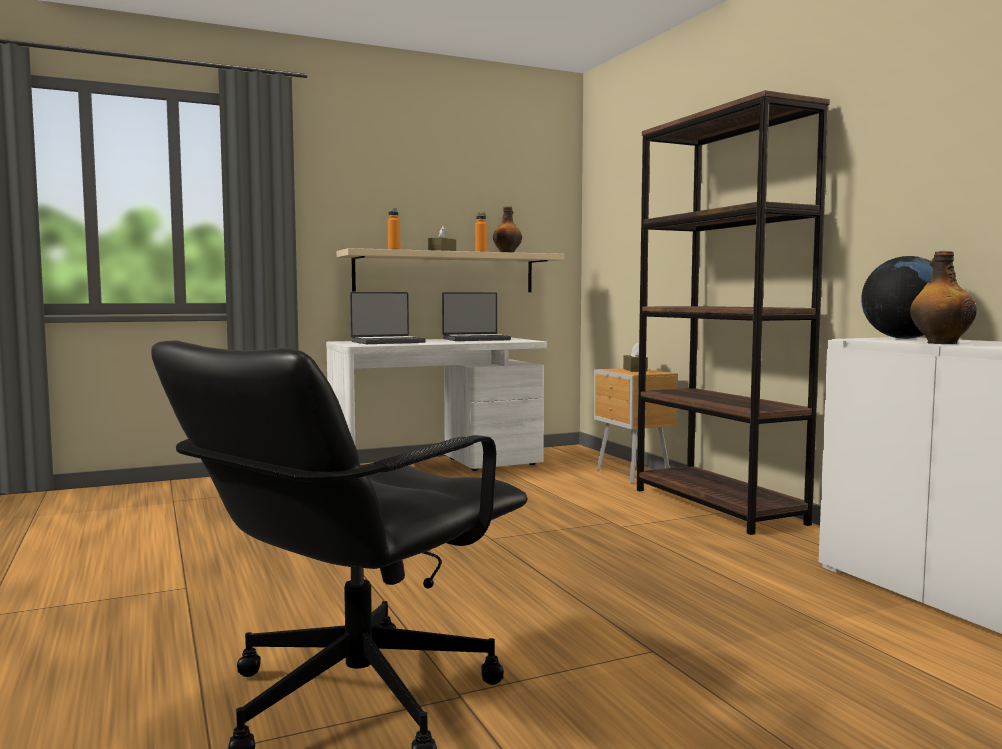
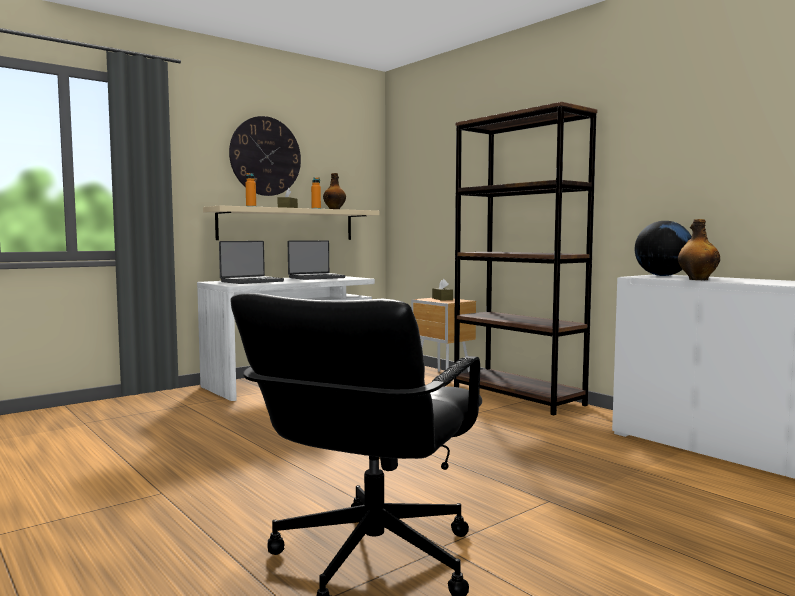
camera: 15 degrees left, 0 degrees up
(417, 187) = (265, 156): none -> wall clock

